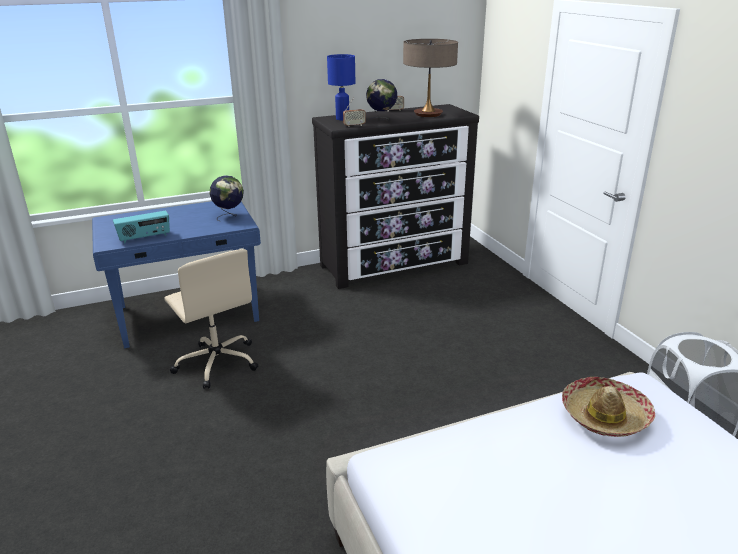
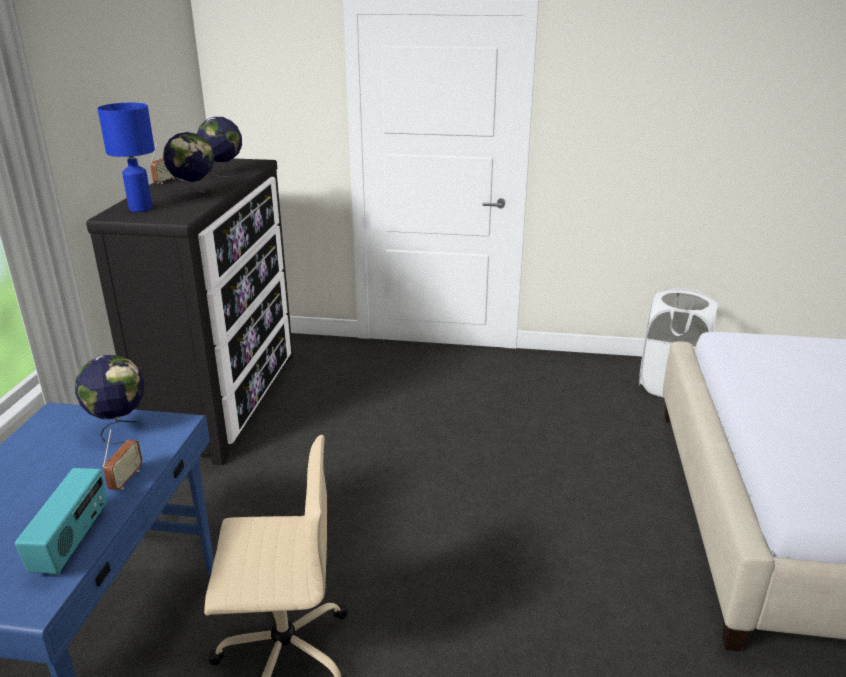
camera: 60 degrees left, 0 degrees up
(354, 125) = (191, 210): radio -> radio (126, 479)
(428, 114) = (223, 173): table lamp -> globe
(605, 415) = (773, 368): hat -> none

